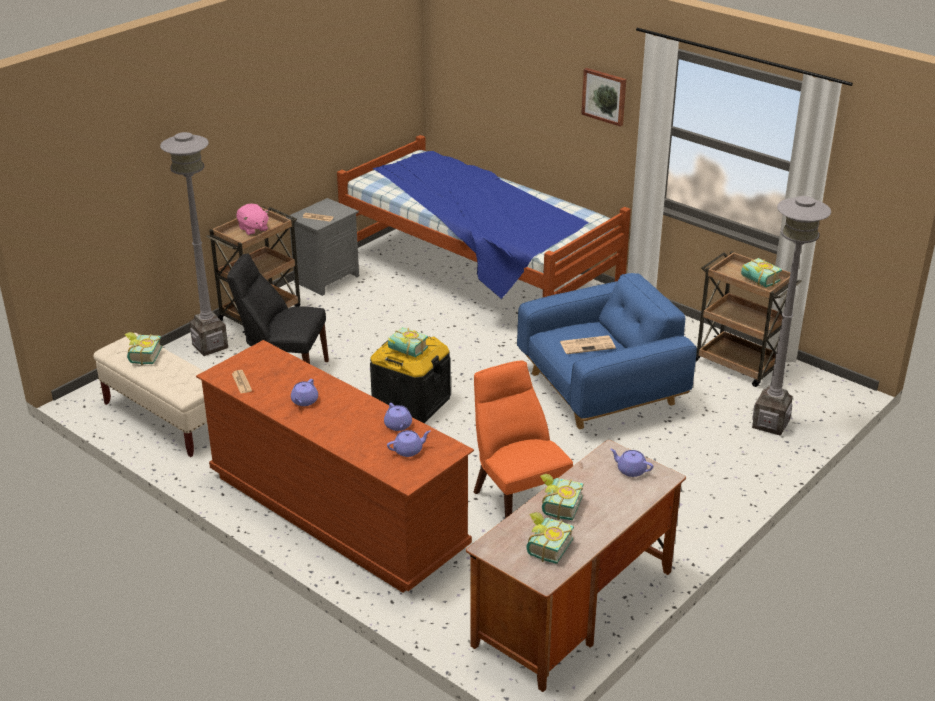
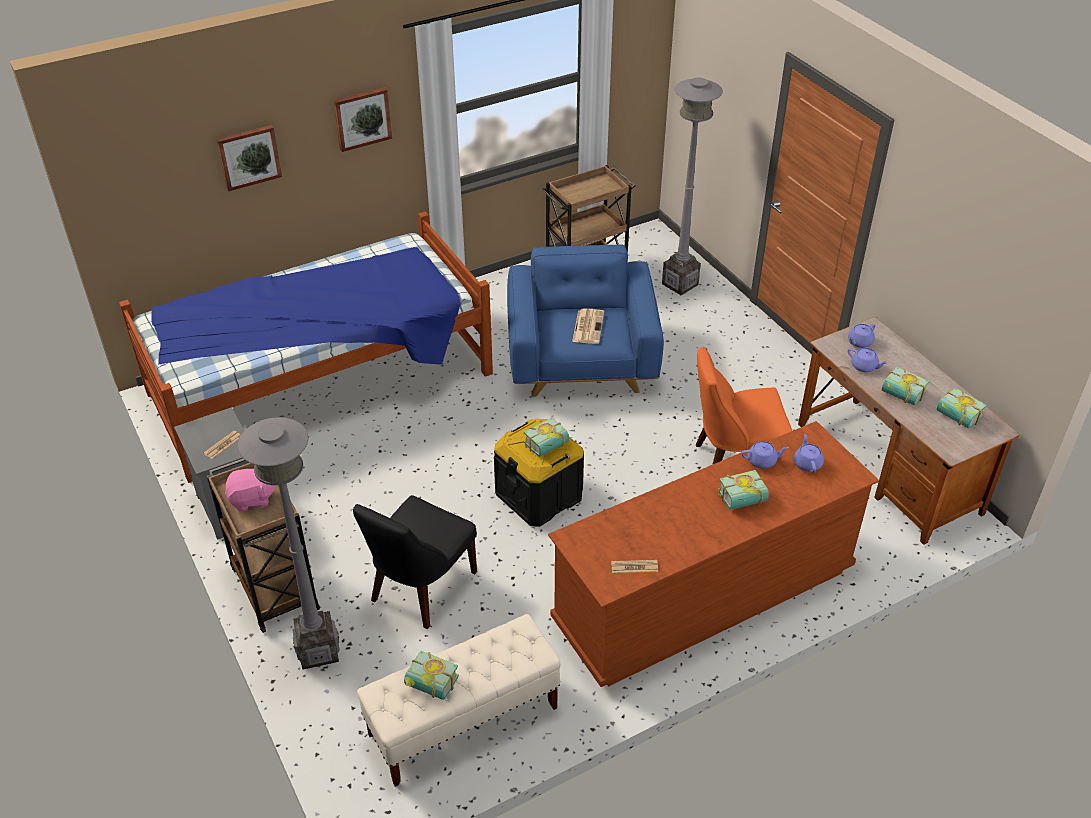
camera: 70 degrees left, 10 degrees up
(304, 401) = (693, 521): purple teapot -> purple teapot (864, 366)
(522, 79) = (249, 157): none -> picture
(757, 281) = (598, 189): book -> book (744, 502)

